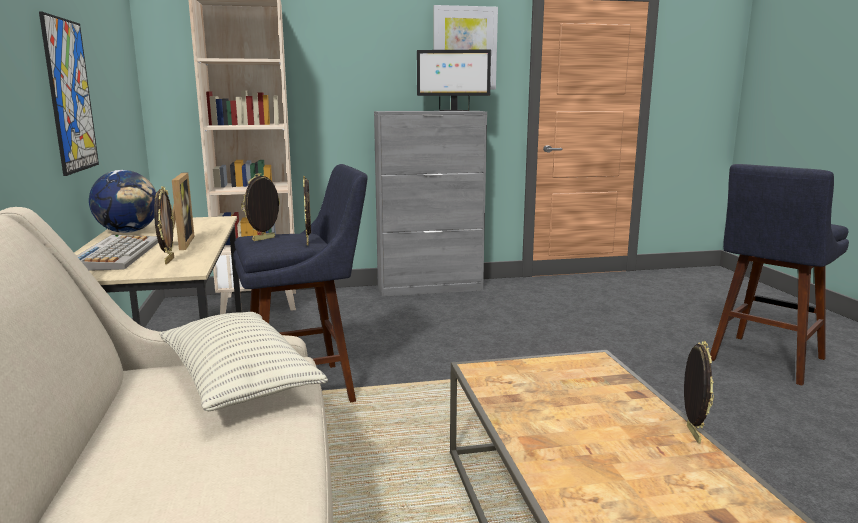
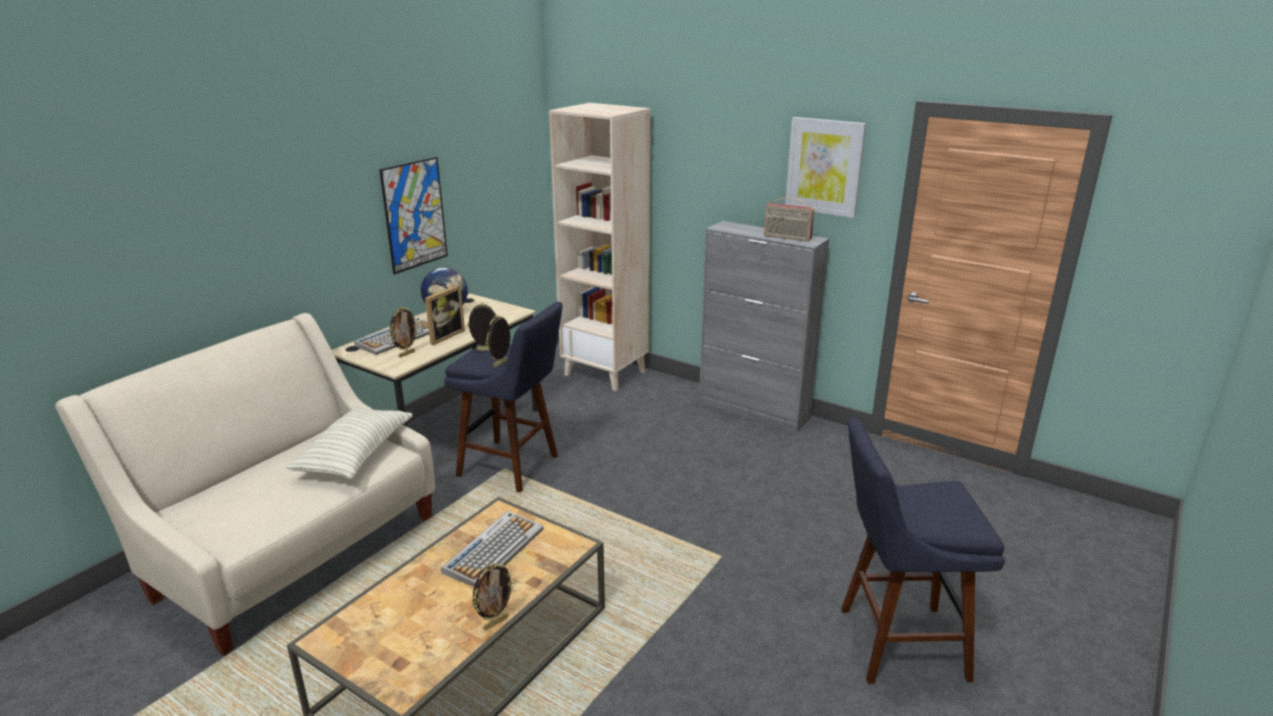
camera: 45 degrees right, 10 degrees up
(453, 110) = (787, 238): monitor -> radio
(548, 393) = (494, 549): none -> keyboard

